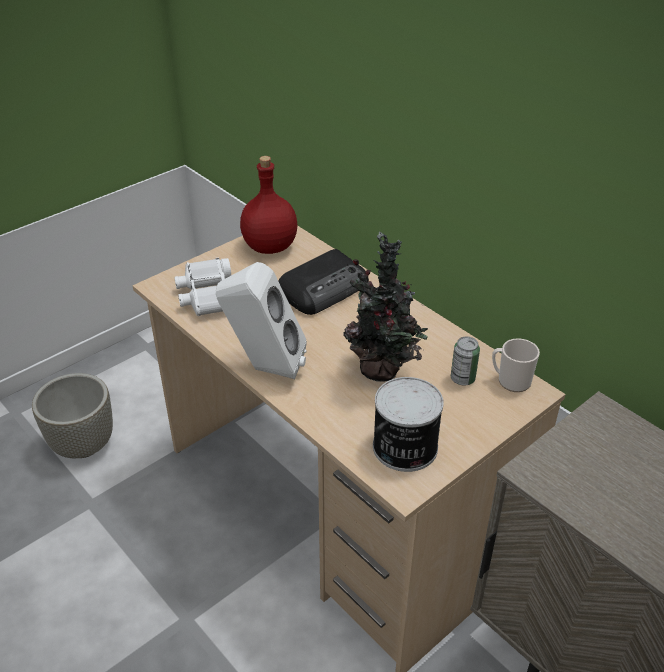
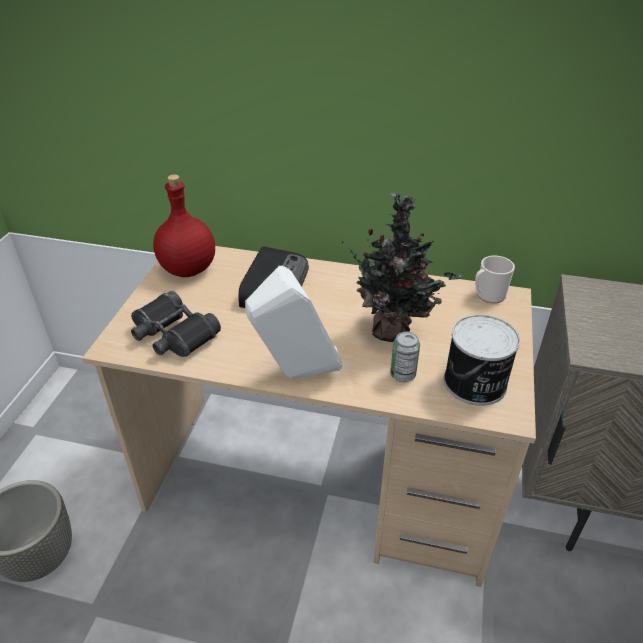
camera: 35 degrees left, 0 degrees up
(207, 295) = (173, 335): white binoculars -> black binoculars
(462, 379) = (455, 309): can -> can (402, 375)

